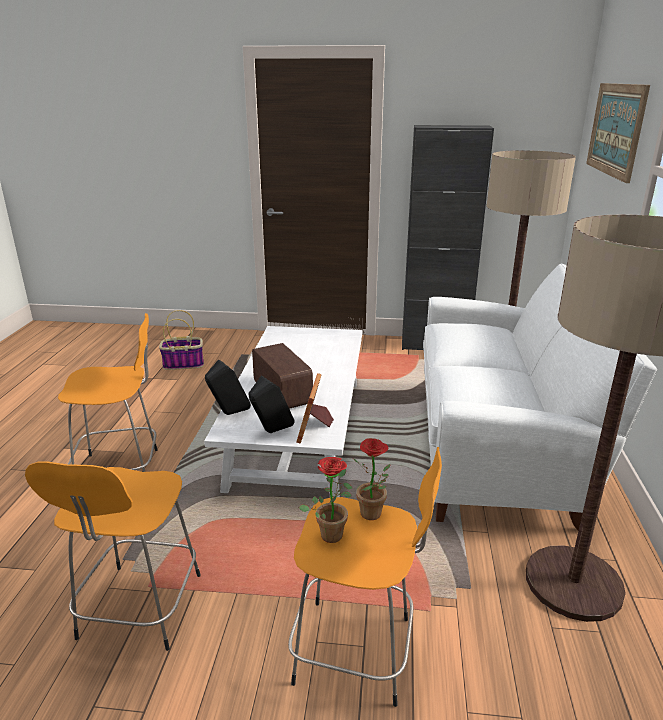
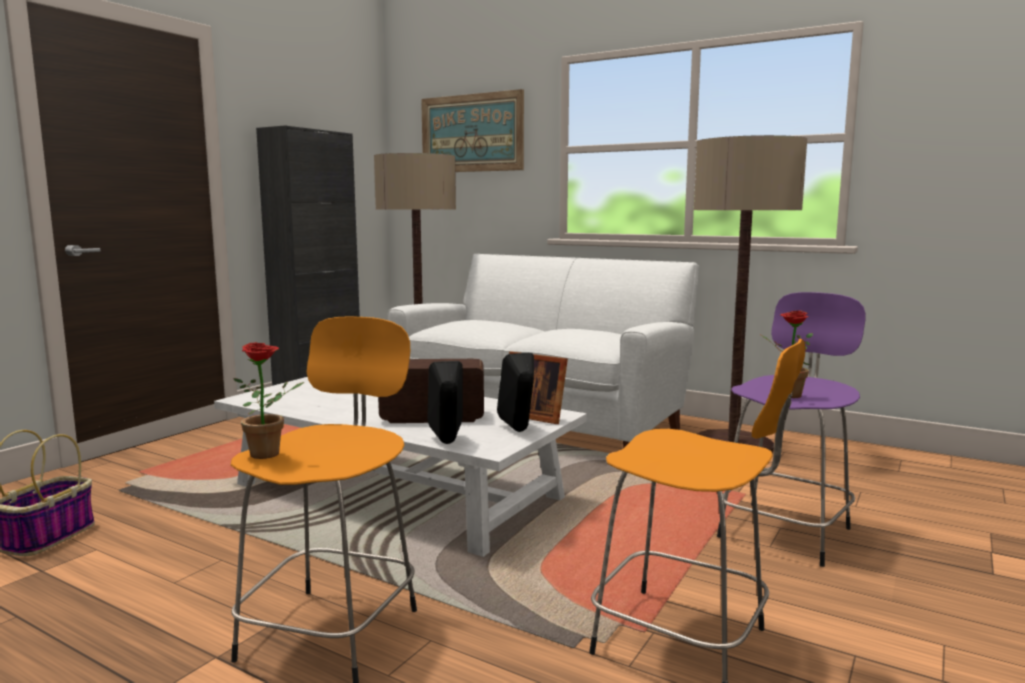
camera: 65 degrees left, 15 degrees down
(358, 651) = (786, 531): orange stool -> purple stool
(373, 516) = (766, 383): potted plant -> potted plant (271, 454)

